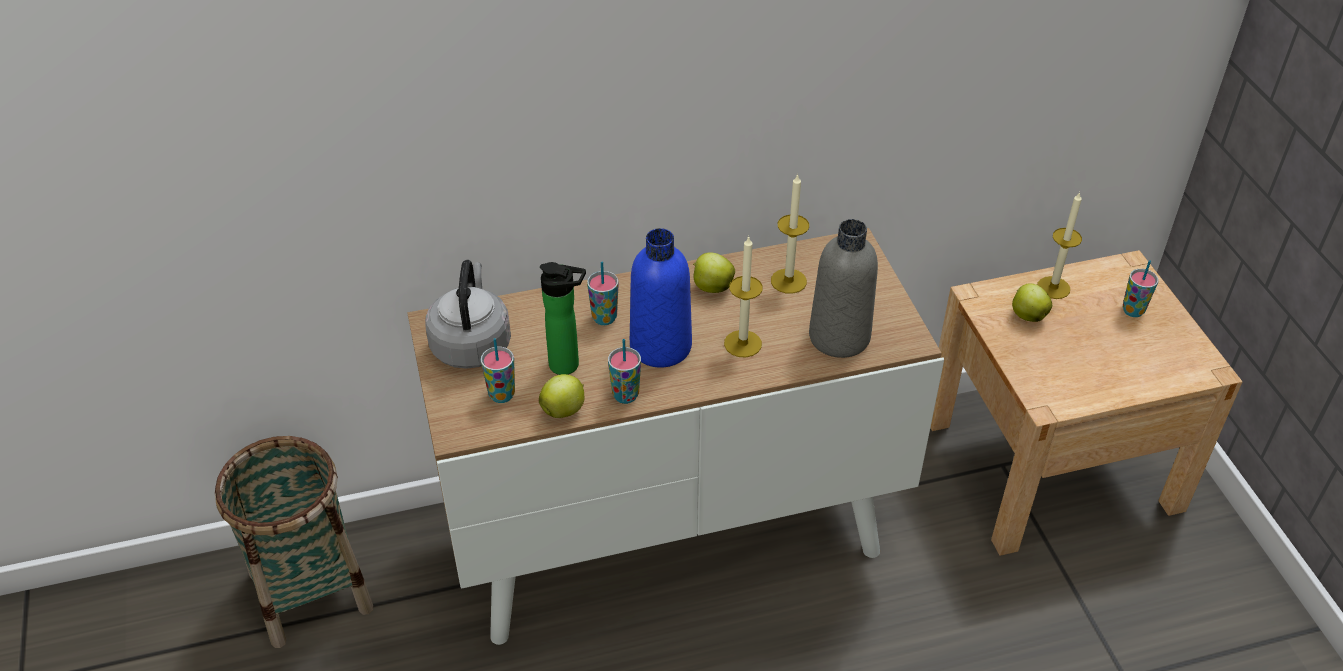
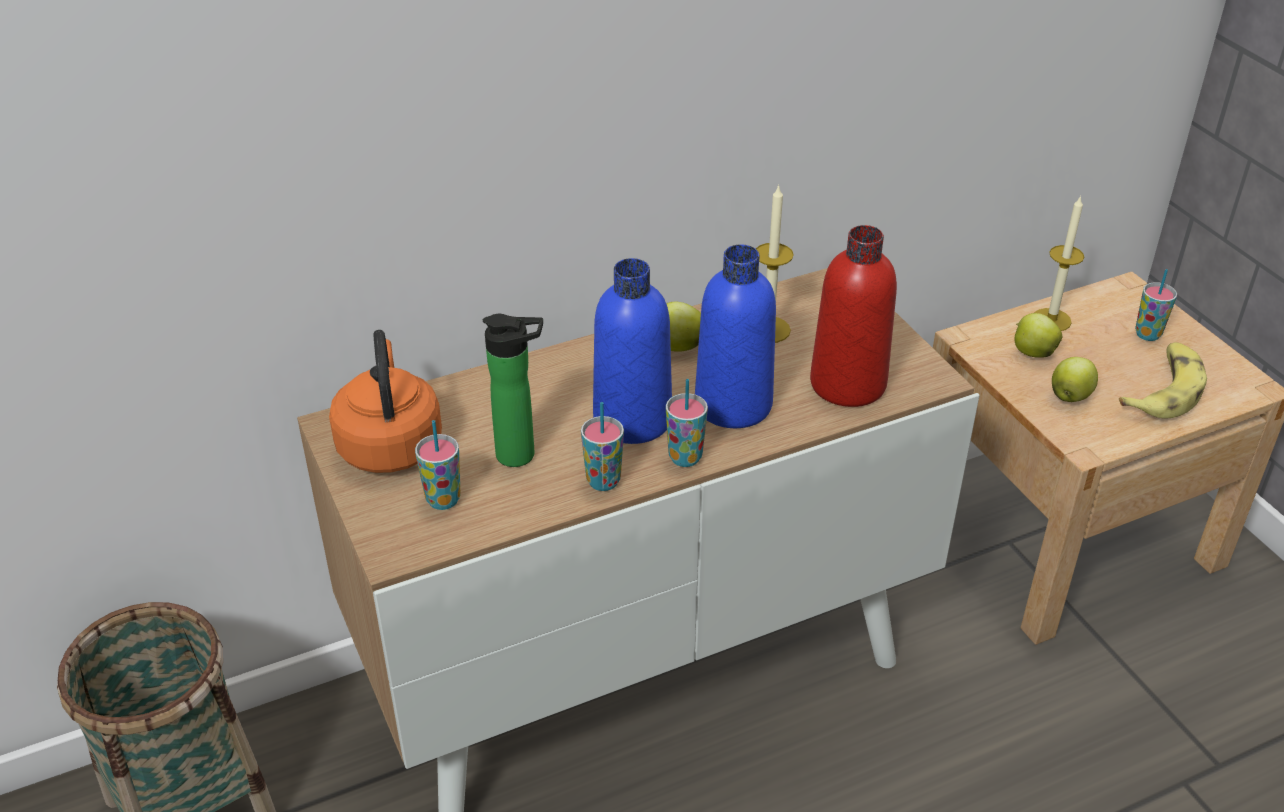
camera: 10 degrees left, 5 degrees down
(471, 343) = (390, 444): grey kettle -> orange kettle
(564, 410) = (528, 508): apple -> apple (1070, 396)
(604, 318) = (553, 395): cup -> cup (685, 458)
(742, 343) = (733, 405): candle -> blue bottle
(839, 337) = (848, 384): grey bottle -> red bottle
(1129, 363) = (1163, 390): none -> banana

